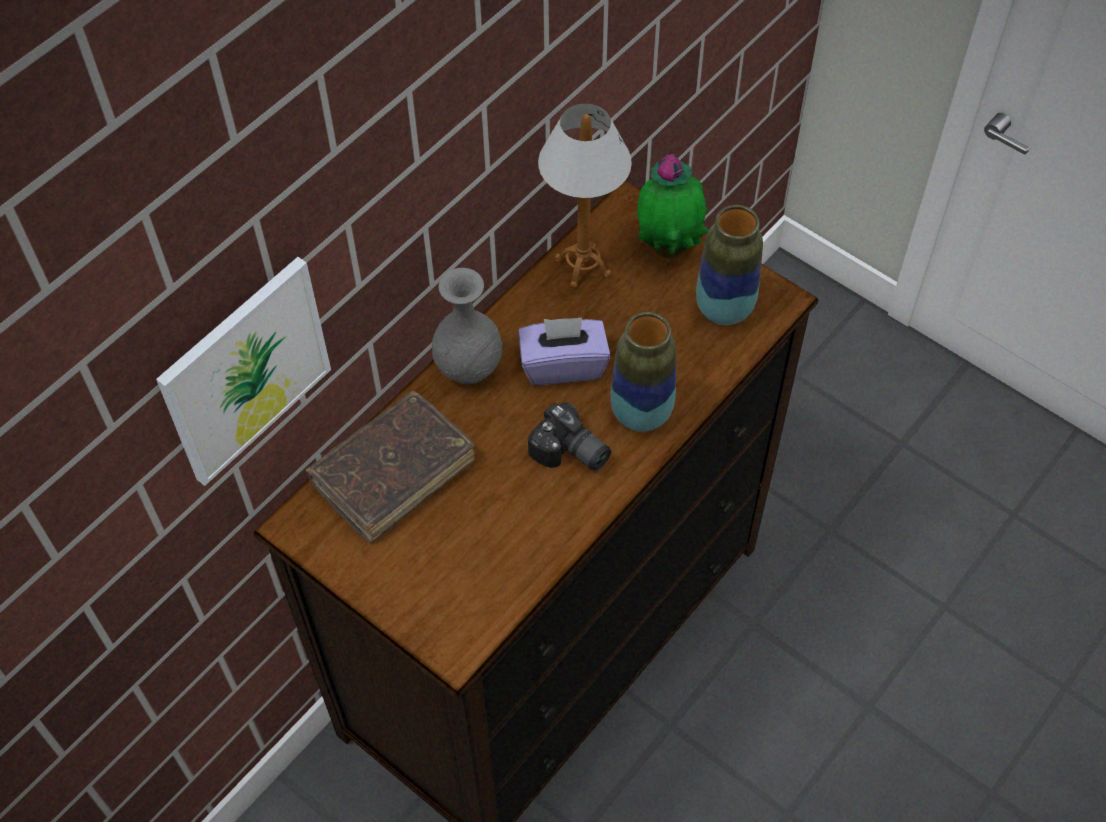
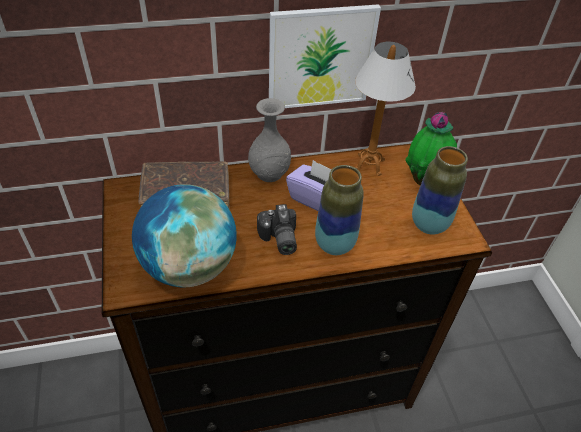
camera: 35 degrees right, 10 degrees down
(245, 370) = (112, 66): picture -> picture (320, 57)
(501, 564) = (189, 266): none -> globe

